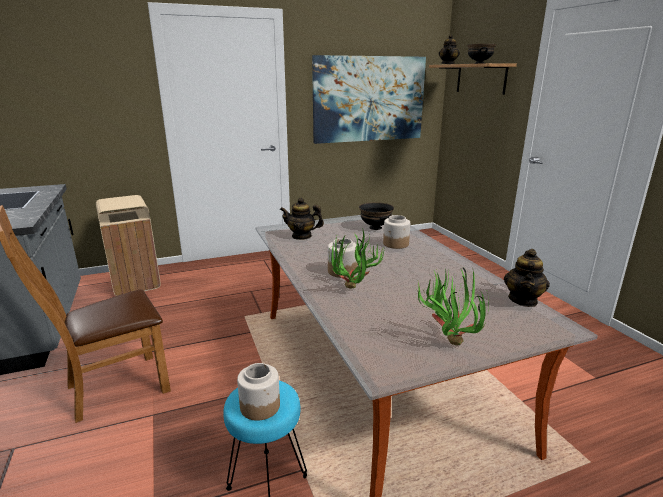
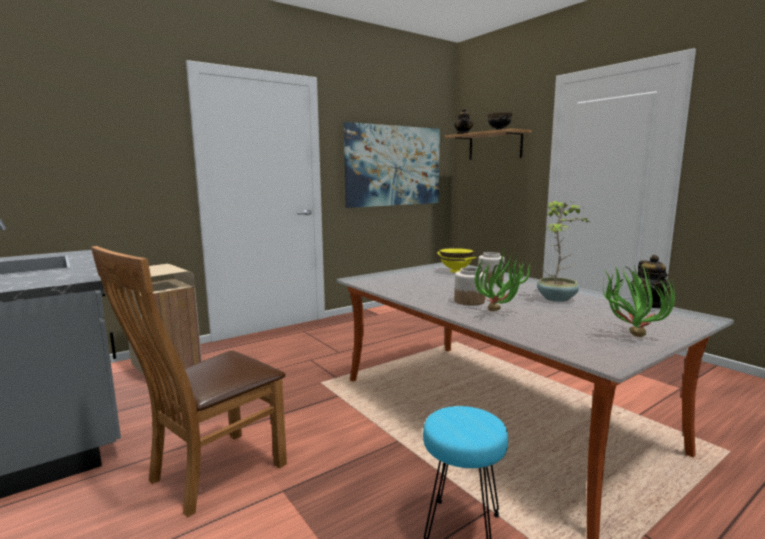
camera: 15 degrees left, 10 degrees down
(260, 406) = (470, 428): jar -> none
(302, 236) = (394, 281): teapot -> none
(375, 227) = (455, 271): black bowl -> yellow bowl
(434, 278) = (557, 298): none -> potted plant

